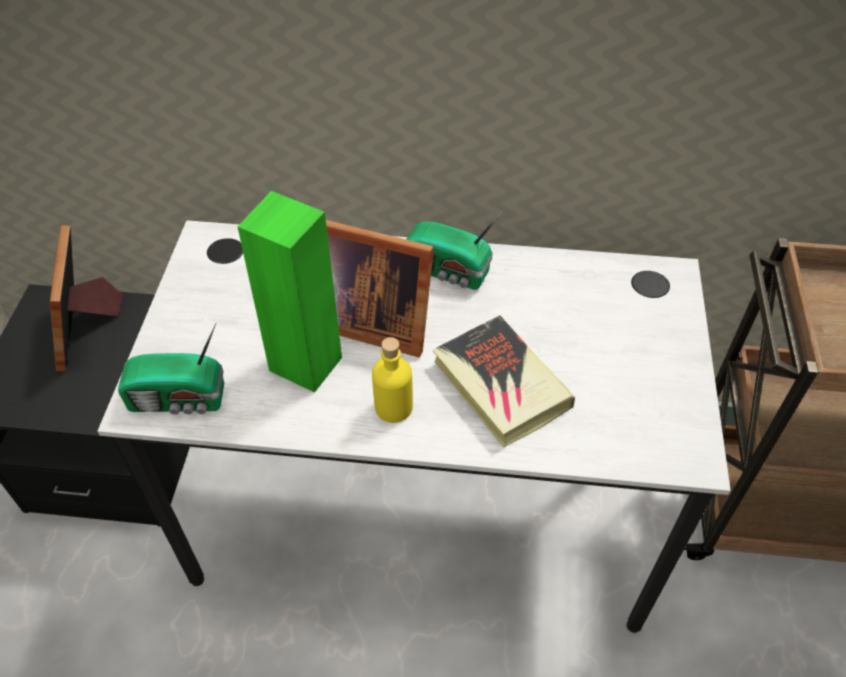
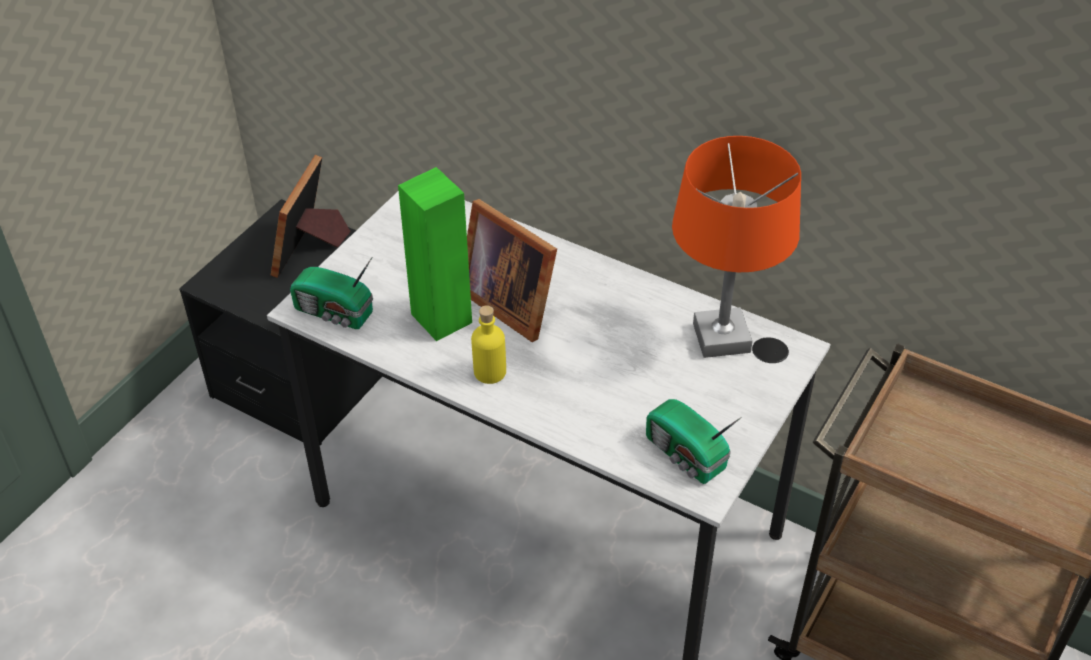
camera: 25 degrees right, 5 degrees down
(448, 272) = (599, 285): radio -> radio (686, 456)
(500, 385) = (584, 384): book -> none
(600, 287) = (722, 338): none -> orange table lamp

